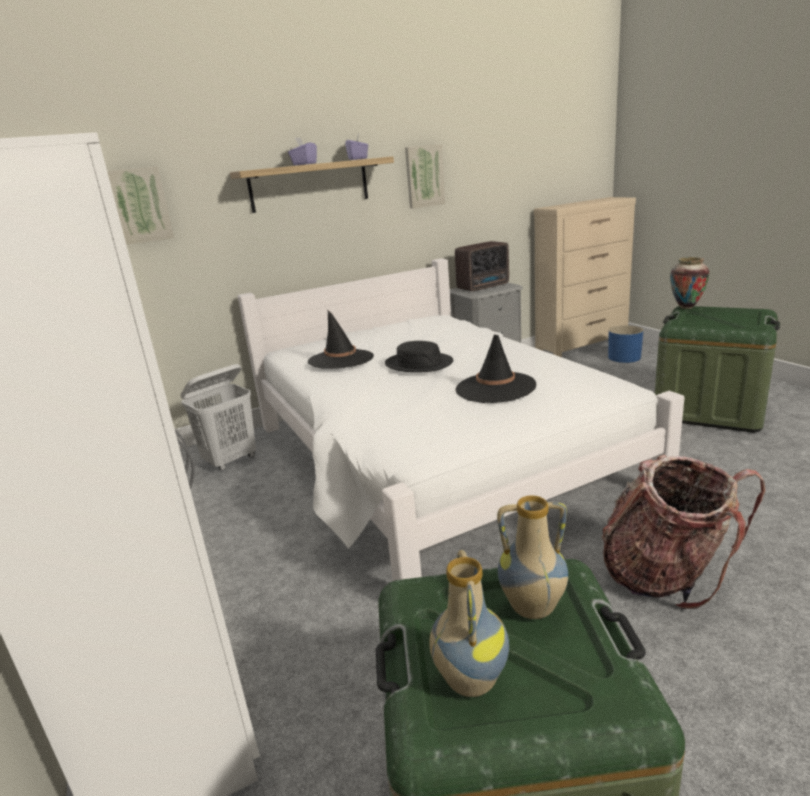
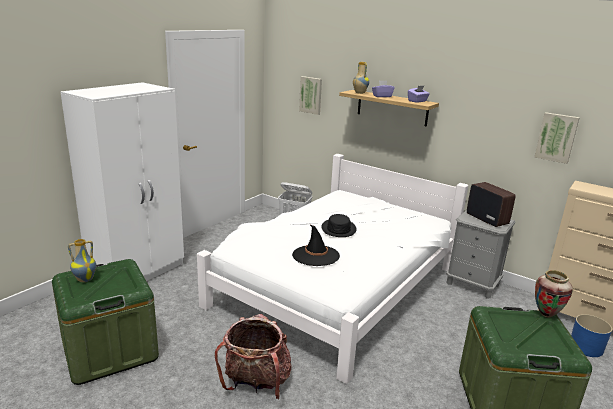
camera: 60 degrees right, 0 degrees up
(341, 359) = (332, 208): black hat -> none
(424, 176) = (473, 124): picture -> picture (556, 137)
(484, 287) = (486, 219): radio -> radio turned 150 degrees counterclockwise
(532, 609) = (118, 285): vase -> vase (359, 93)

